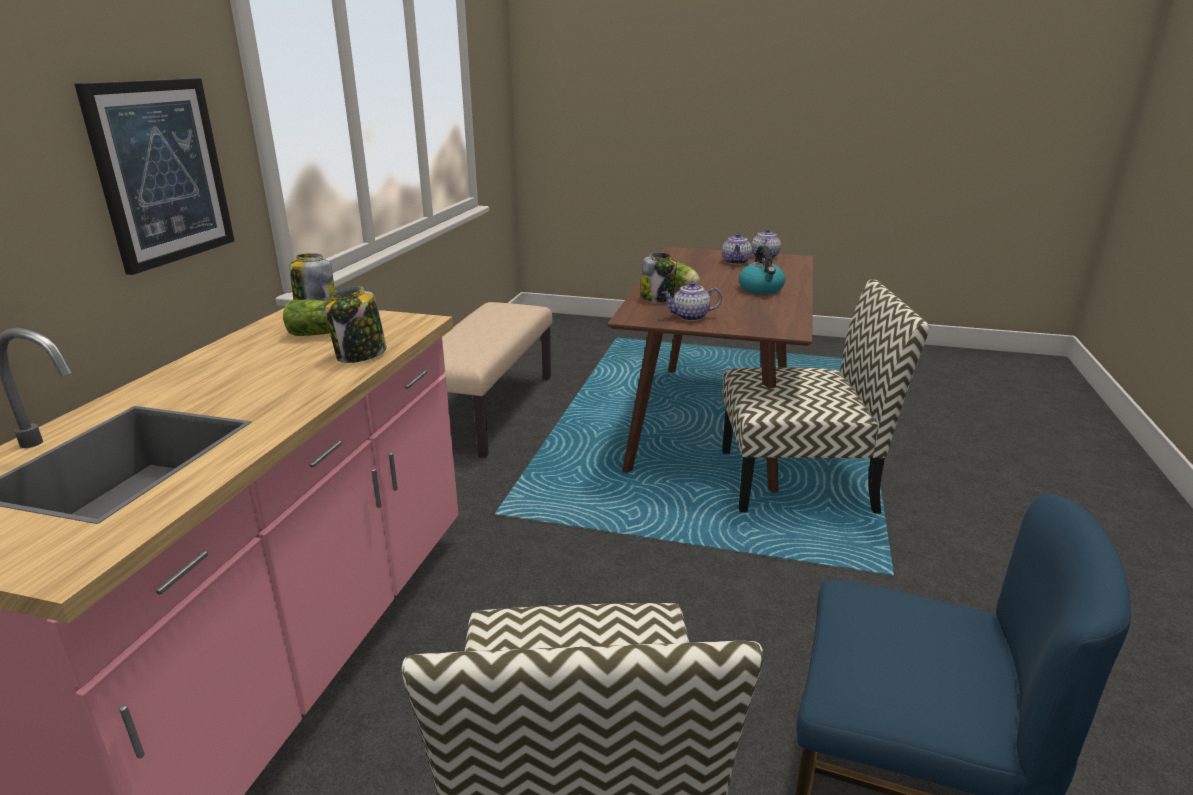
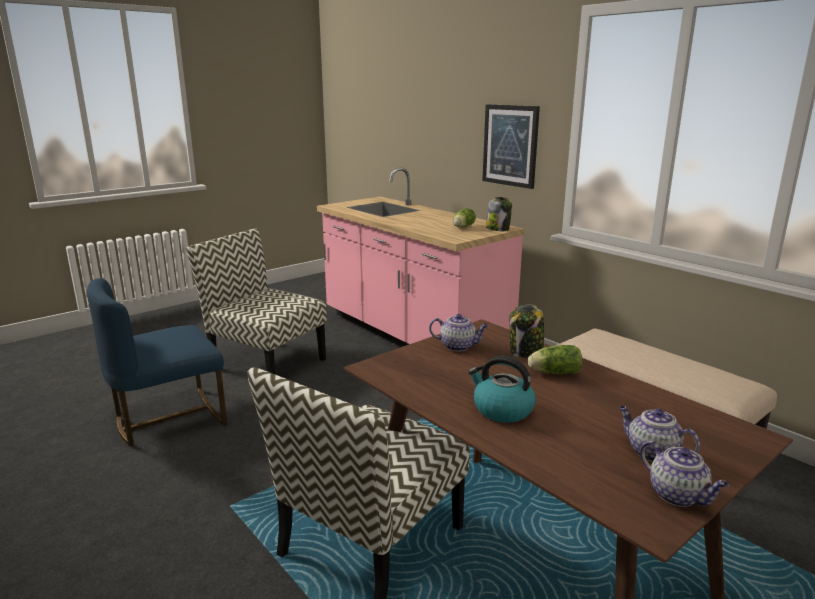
camera: 125 degrees right, 5 degrees down
(360, 355) = (423, 228): jar -> none
(690, 317) = (458, 346): teapot -> teapot turned 75 degrees clockwise

